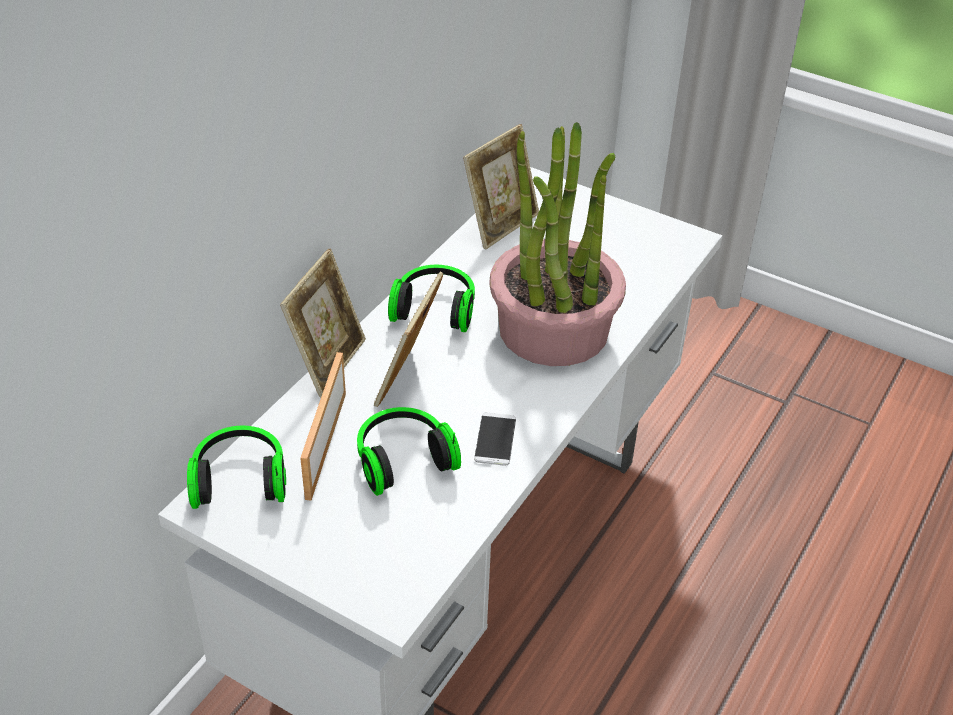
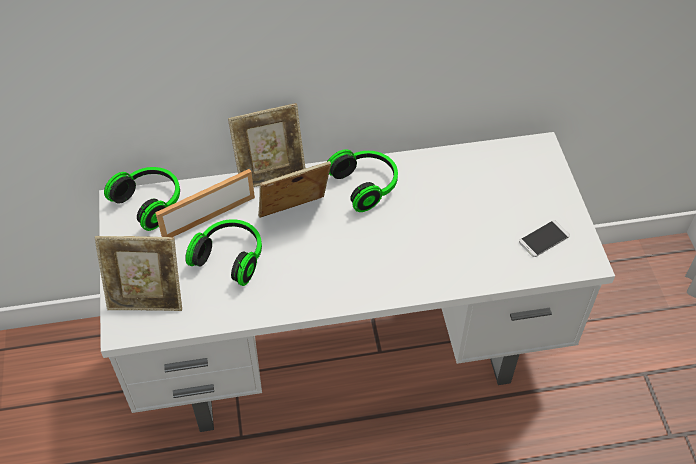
camera: 50 degrees right, 10 degrees up
(495, 439) = (288, 287): phone -> phone (544, 239)
(501, 225) = (479, 161): picture frame -> picture frame (147, 298)
(553, 330) = (412, 250): potted plant -> none

